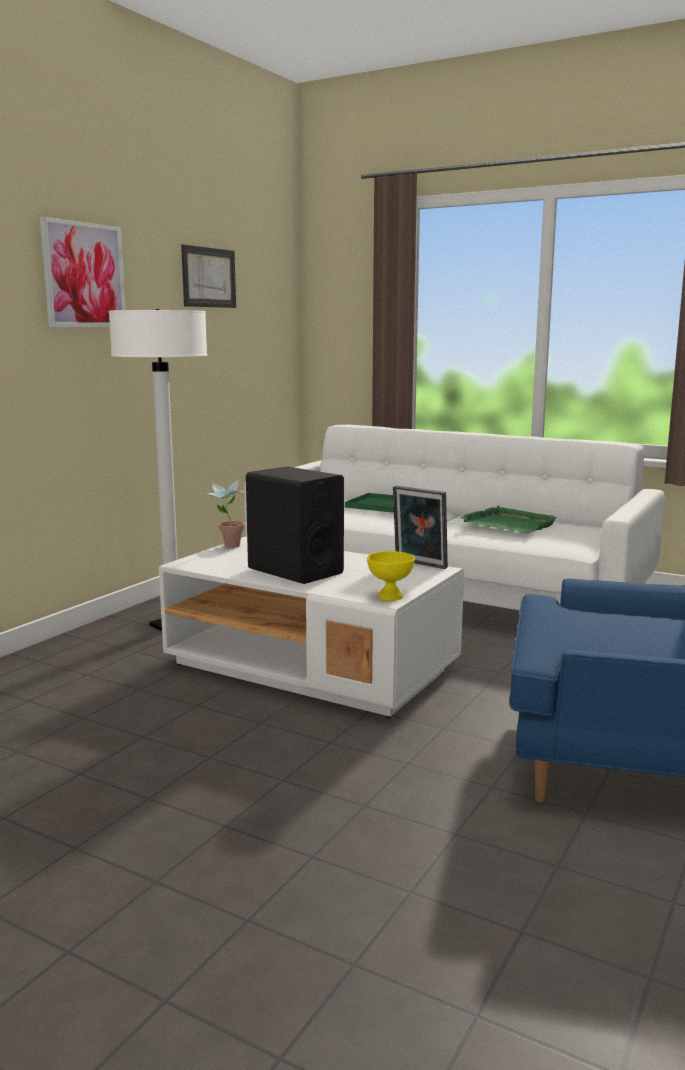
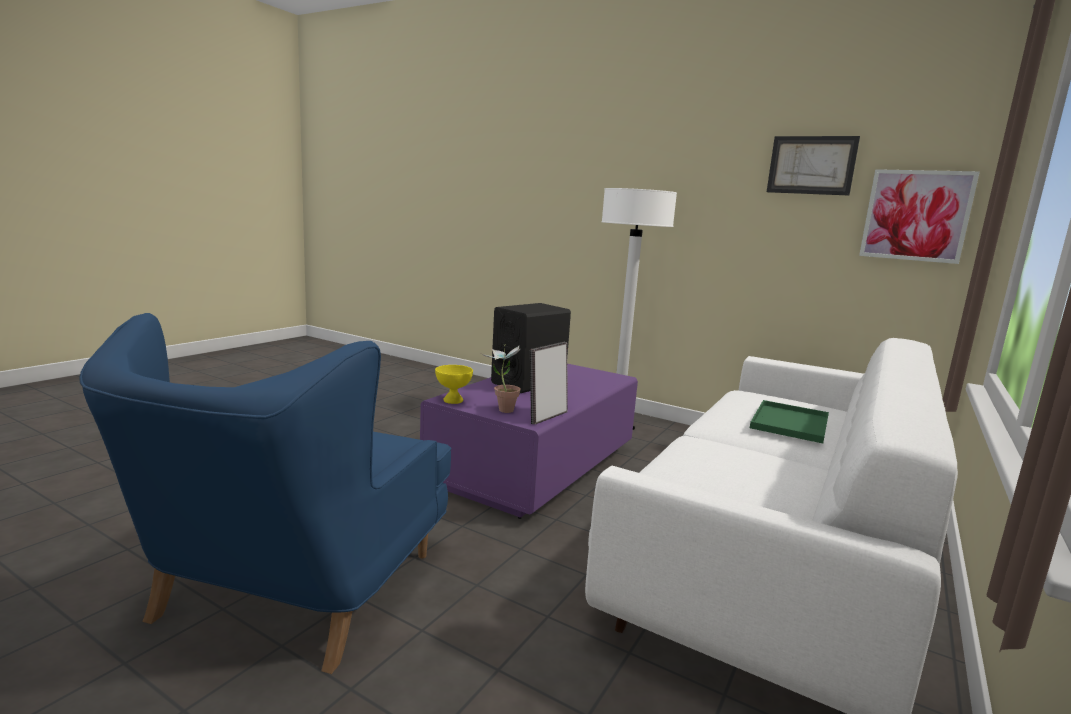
camera: 90 degrees right, 0 degrees up
(84, 275) = (658, 168): picture -> picture (916, 215)
(228, 547) = (596, 372): potted plant -> potted plant (501, 409)
(312, 667) = (535, 468): white coffee table -> purple coffee table
(509, 524) = (728, 469): green tray -> none

